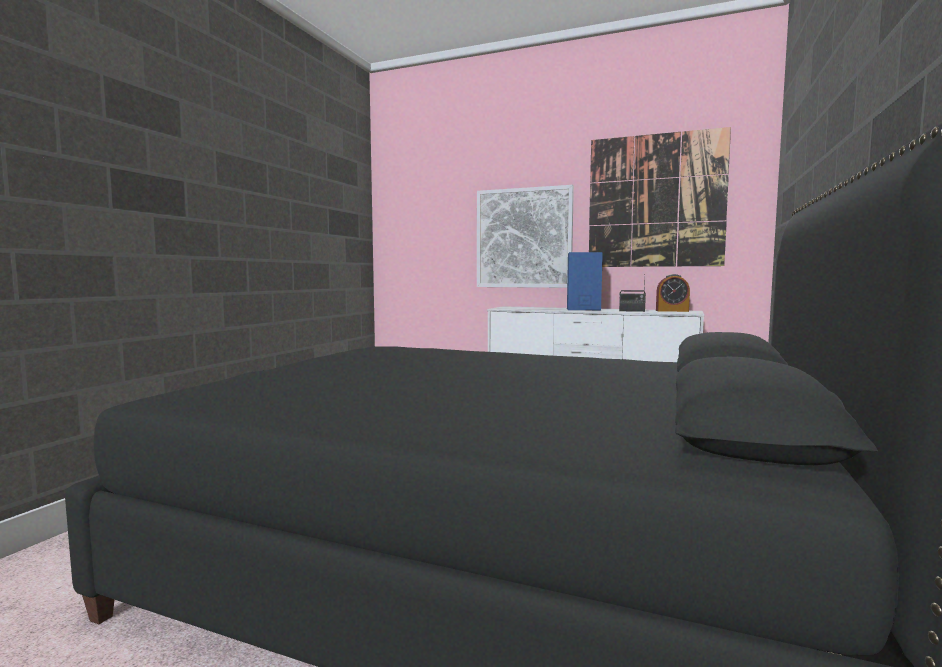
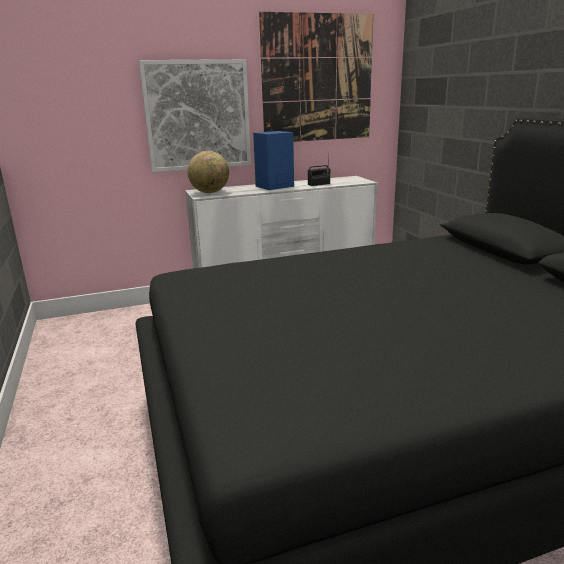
camera: 40 degrees left, 15 degrees up
(514, 307) = (210, 192): none -> globe
(672, 311) = (343, 179): alarm clock -> none

